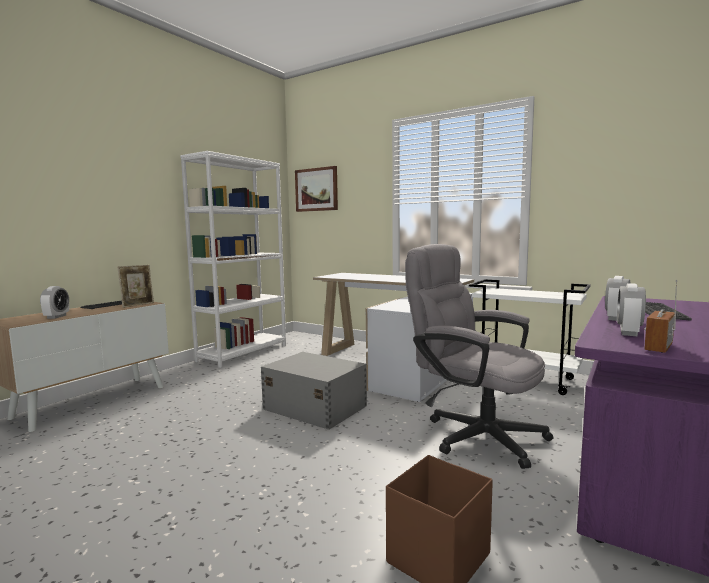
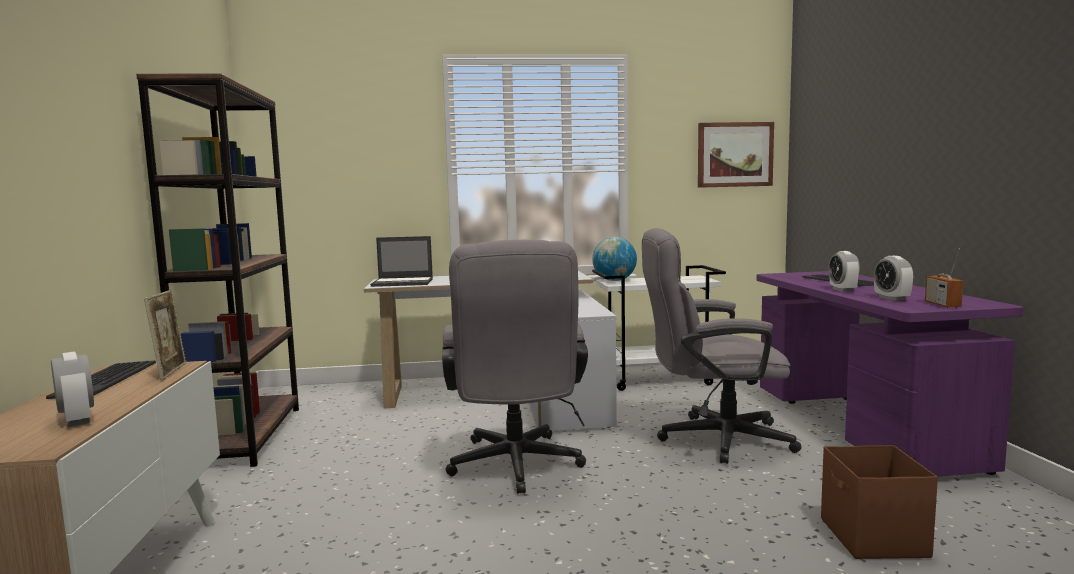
camera: 40 degrees left, 0 degrees up
(243, 353) = (246, 436): white bookcase -> brown bookcase
(314, 407) = (515, 468): grey storage box -> grey office chair
(316, 189) = (303, 147): picture -> picture (734, 154)
(342, 276) = (403, 282): none -> laptop
(494, 289) = (614, 280): none -> globe

